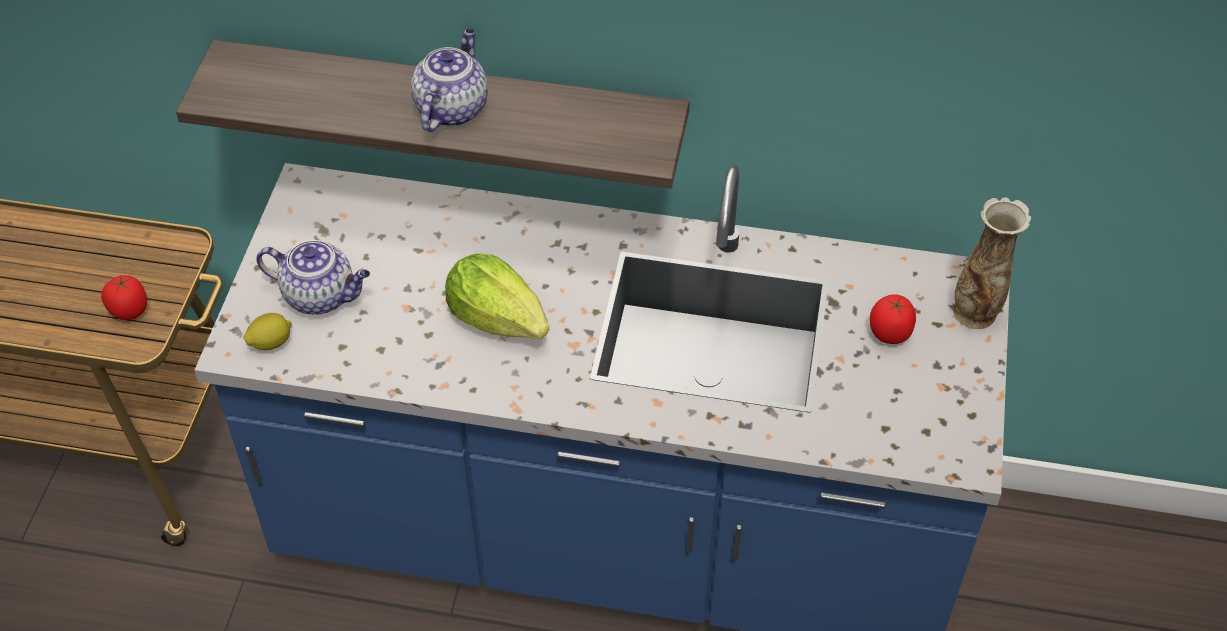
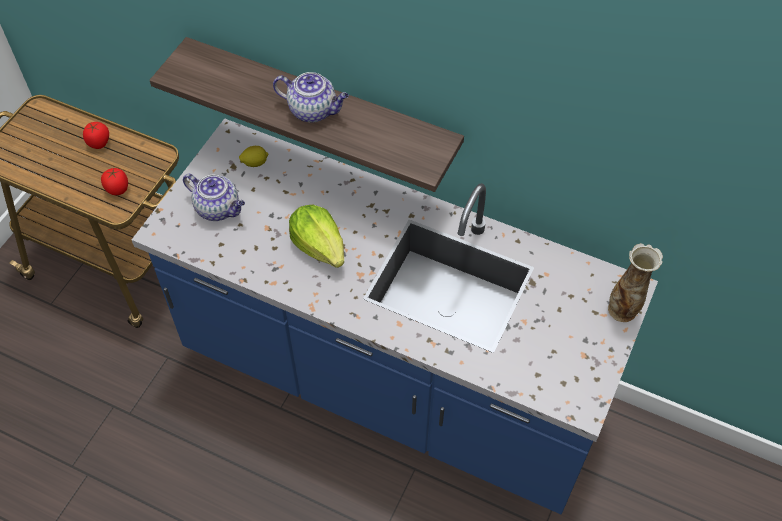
camera: 15 degrees right, 5 degrees up
(270, 343) = (180, 232): lemon -> lemon (255, 163)
(451, 108) = (313, 110): teapot -> teapot turned 75 degrees clockwise
(890, 333) = (562, 312): tomato -> tomato (99, 143)

